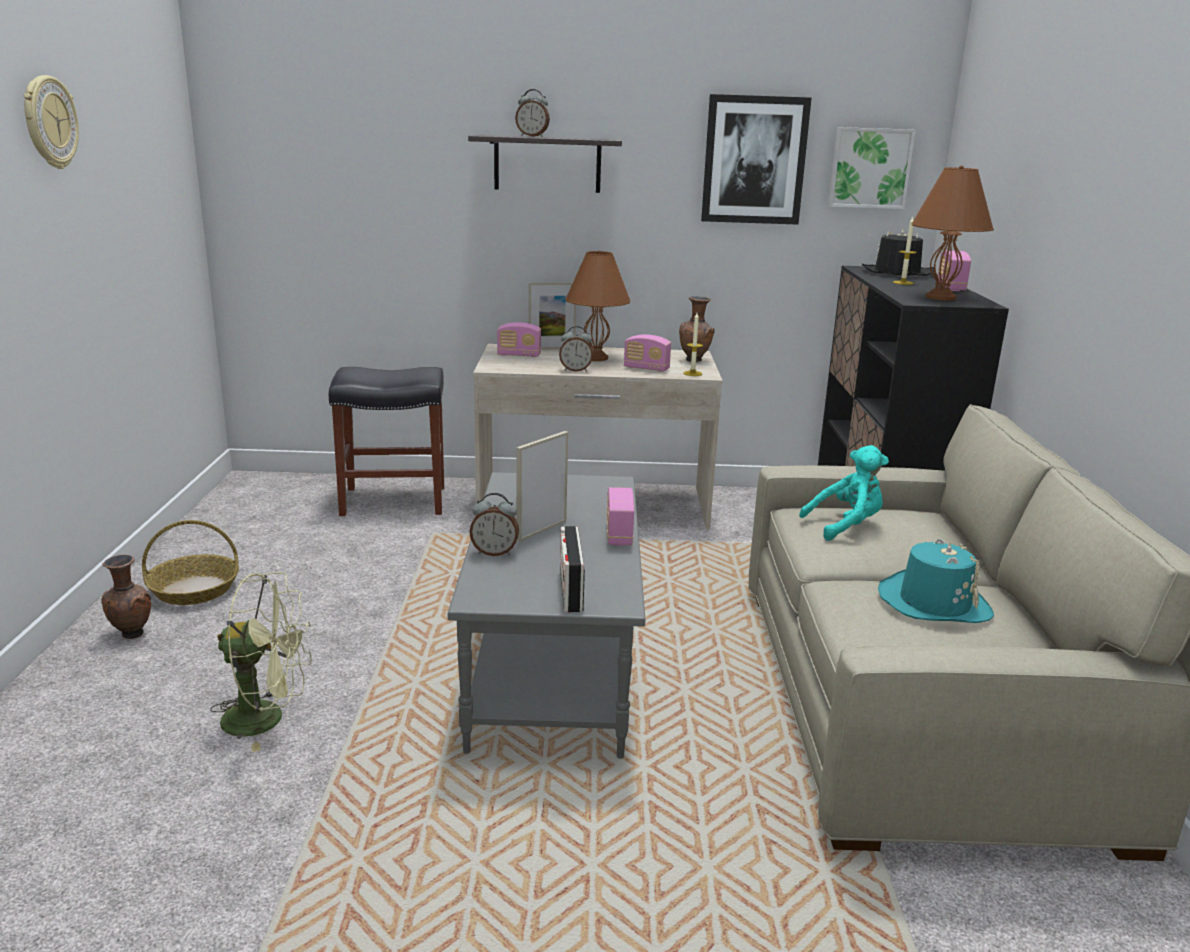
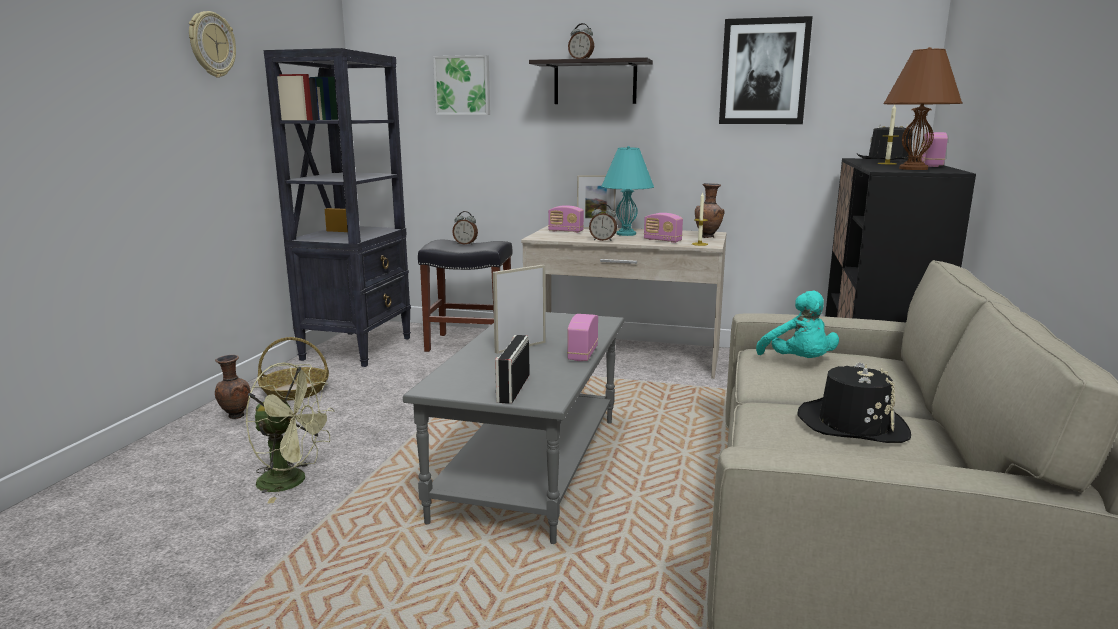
camera: 15 degrees right, 5 degrees down
(245, 517) = (358, 348): none -> black bookcase
(494, 552) = (471, 359): alarm clock -> alarm clock (465, 244)
(596, 358) = (626, 234): brown table lamp -> turquoise table lamp
(846, 526) = (798, 362): turquoise plush toy -> turquoise plush toy turned 75 degrees clockwise
(869, 168) = (867, 74): picture -> picture (463, 85)
(933, 602) = (852, 424): turquoise hat -> black hat

